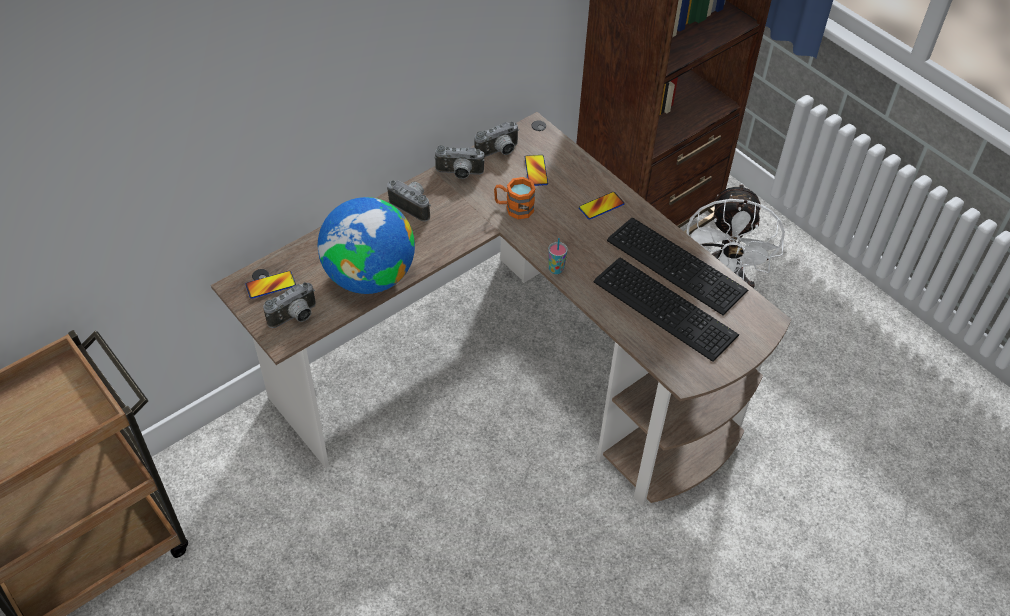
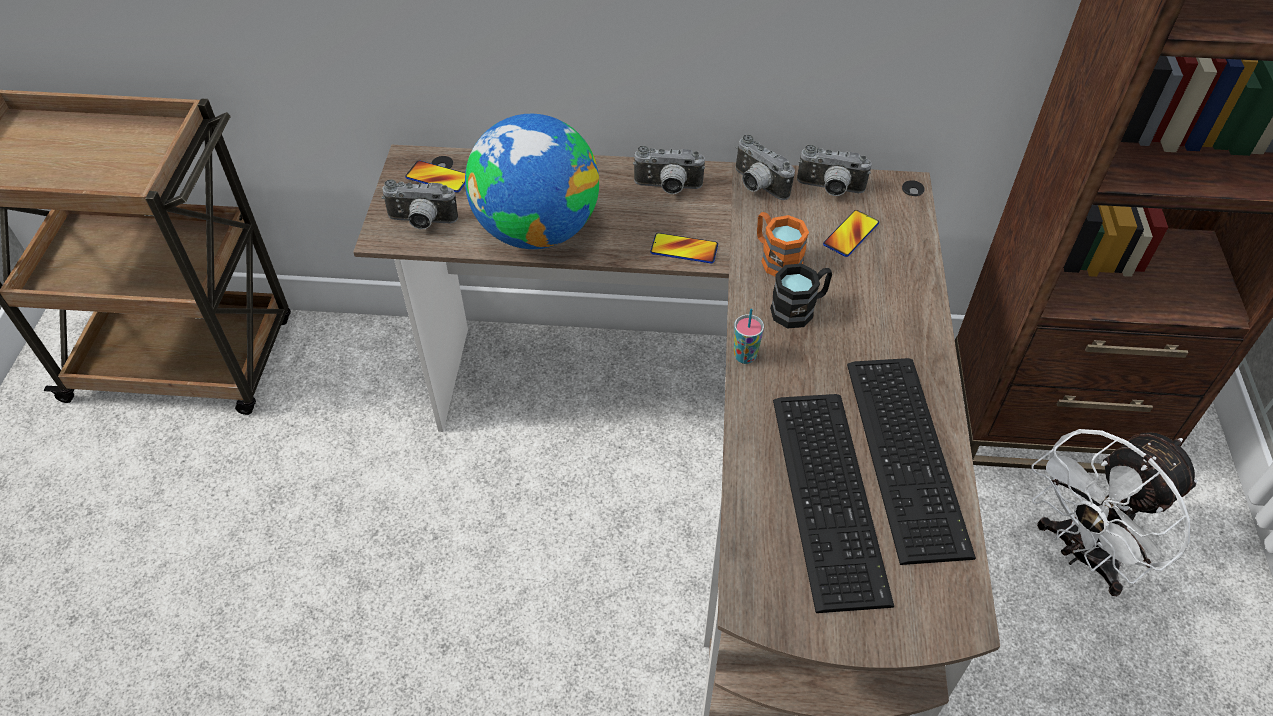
camera: 45 degrees right, 0 degrees up
(413, 205) = (668, 188): camera -> camera turned 105 degrees clockwise
(555, 227) = (799, 309): none -> black mug
(601, 206) = (887, 322): phone -> phone (684, 249)

